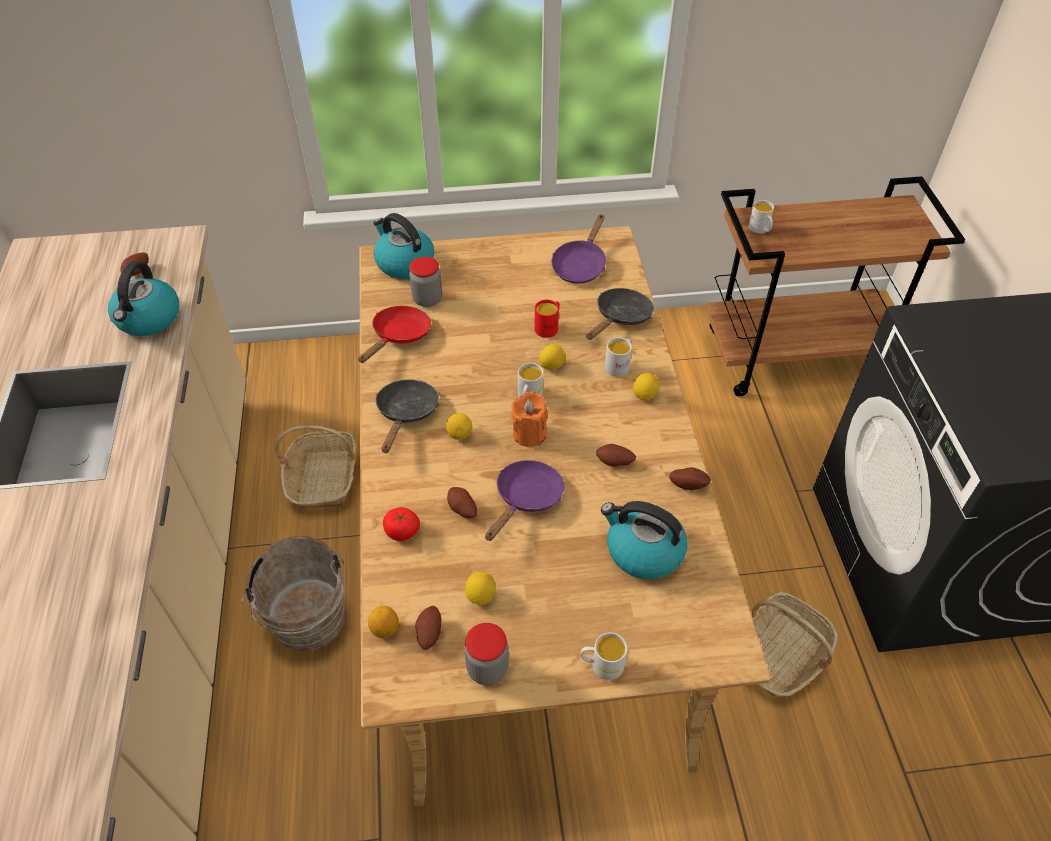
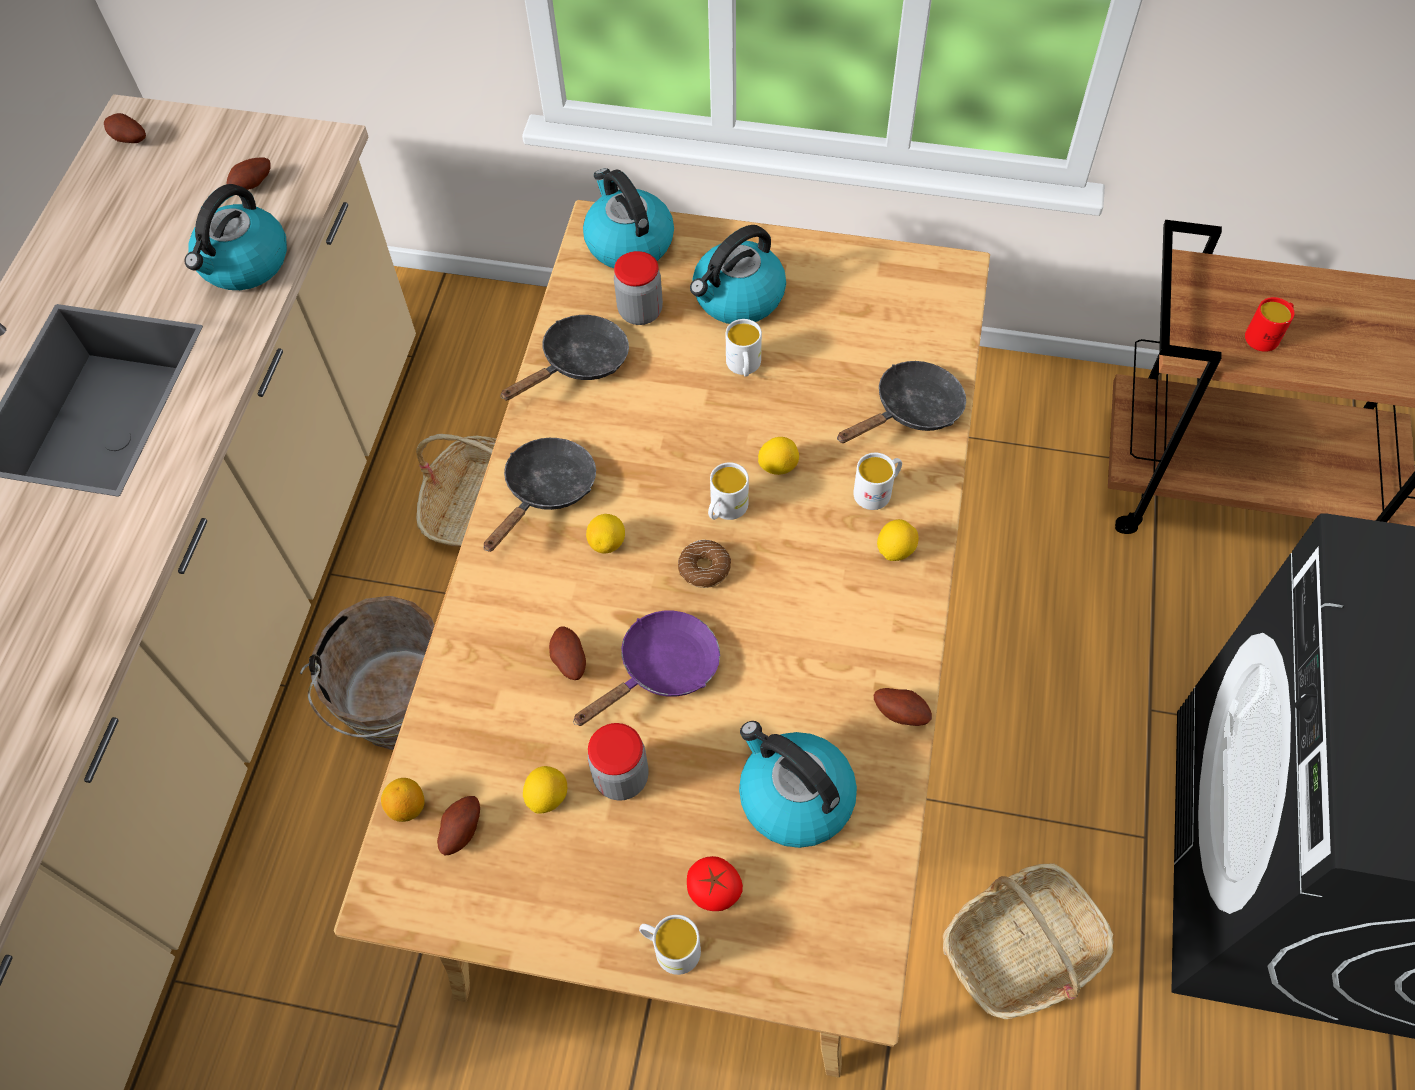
camera: 20 degrees right, 10 degrees up
(399, 336) = (579, 363): red frying pan -> black frying pan
(402, 531) = (478, 670): tomato -> tomato (714, 889)
(487, 279) = (737, 298): none -> kettle
(487, 668) = (518, 905): jar -> jar (621, 777)
(529, 433) = (704, 568): orange candle -> donut
(548, 327) = (798, 401): red mug -> red mug (1266, 335)
(580, 265) = (885, 305): purple frying pan -> none
(614, 463) = (808, 648): potato -> potato (129, 140)
(760, 229) = (1208, 299): white mug -> white mug (744, 367)

